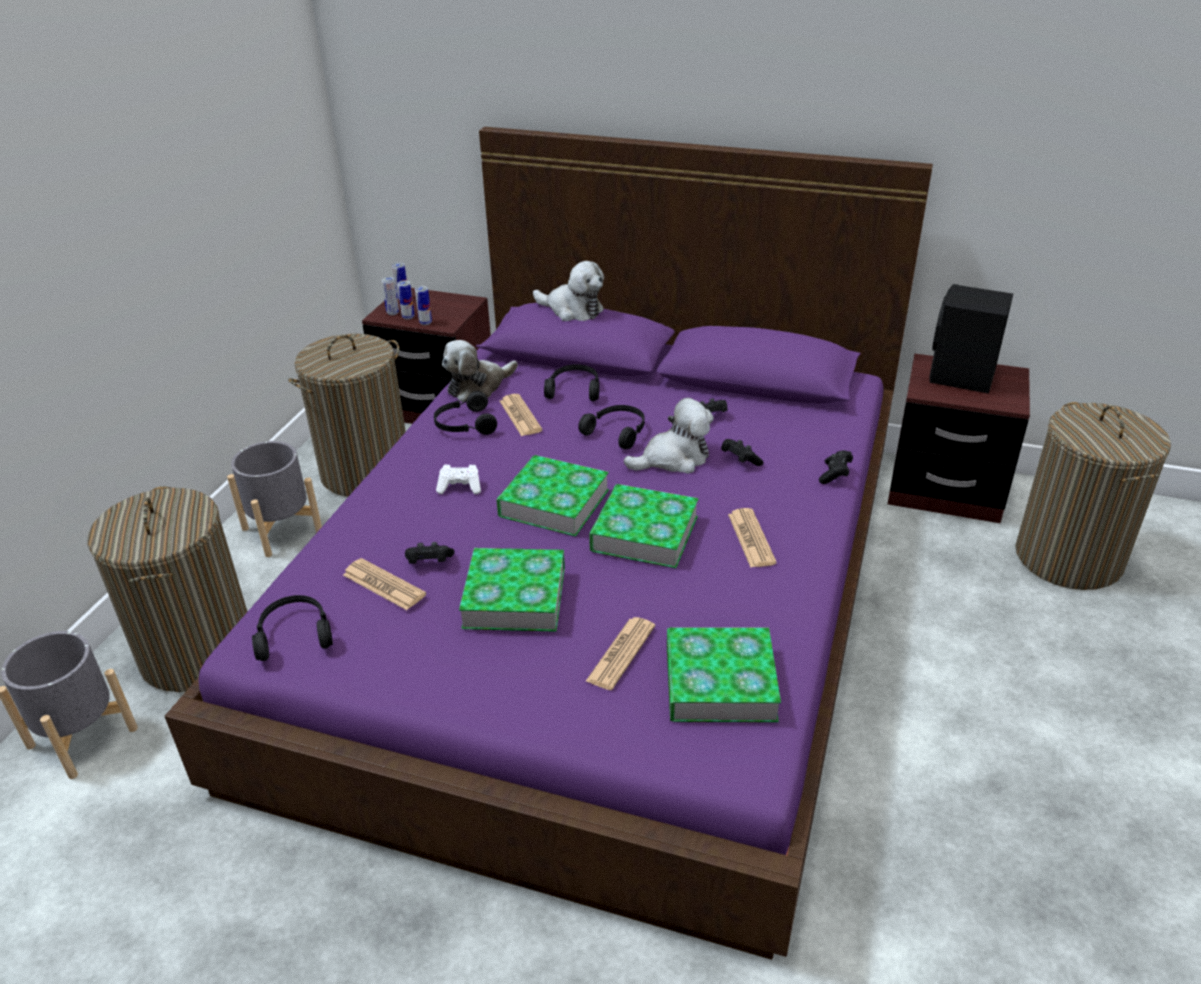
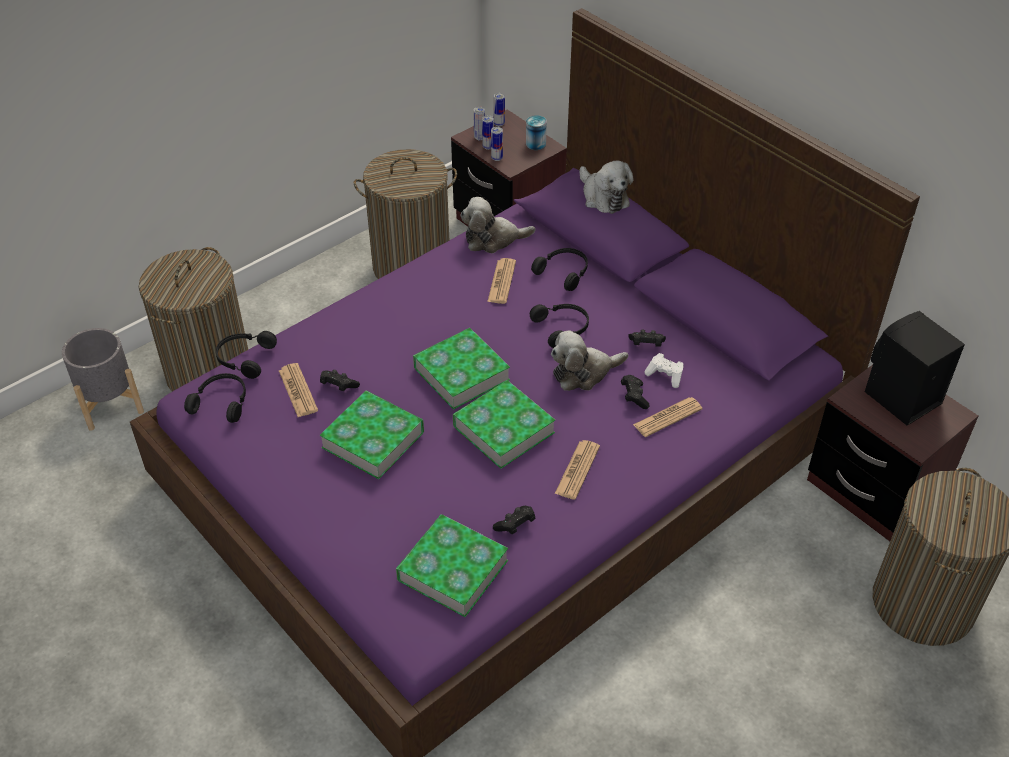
camera: 30 degrees right, 10 degrees up
(281, 530) = (320, 295): grey planter -> none
(454, 302) = (535, 144): none -> can
(460, 487) = (408, 330): white game controller -> white game controller (665, 375)
(464, 425) = (454, 273): black headphones -> black headphones (244, 358)
(621, 654) = (407, 516): newspaper -> newspaper (667, 417)
(673, 459) = (584, 372): plush toy -> plush toy turned 150 degrees clockwise
(835, 475) = (697, 444): black game controller -> black game controller (515, 525)

